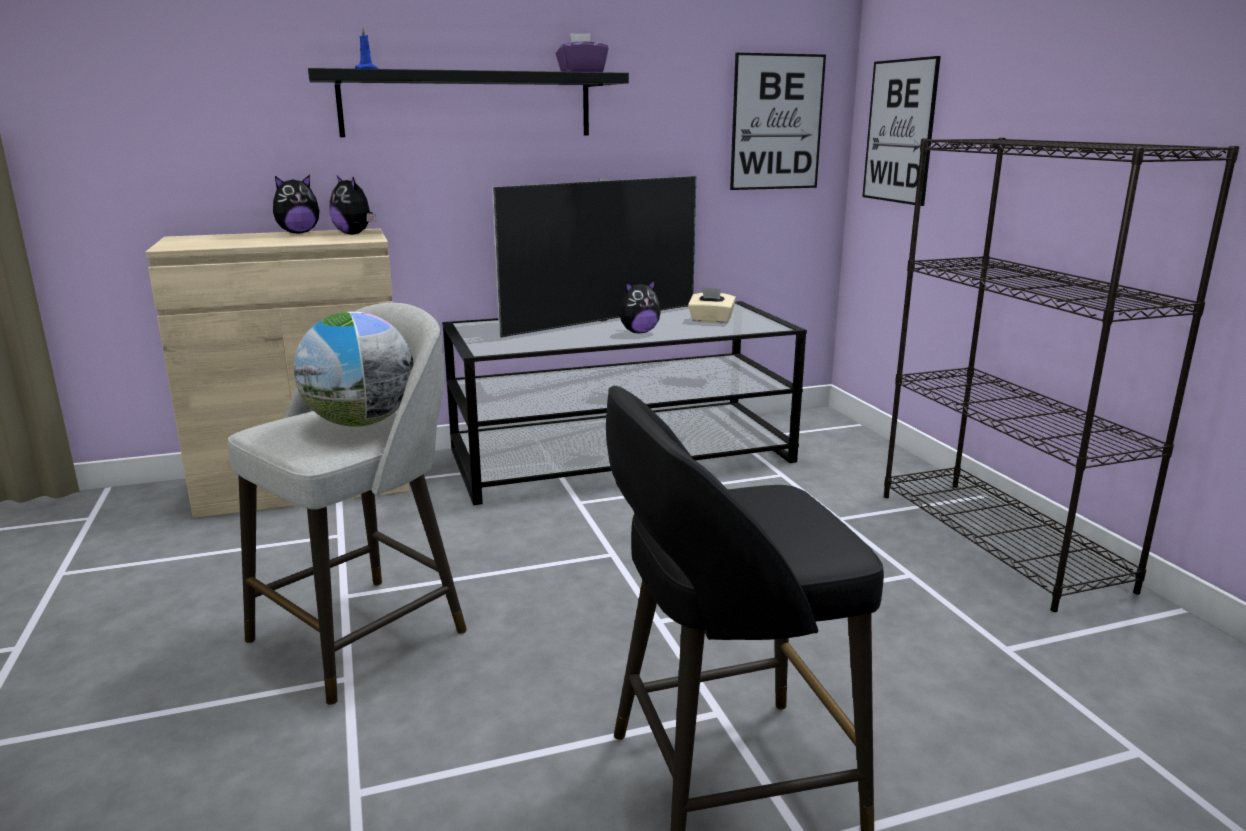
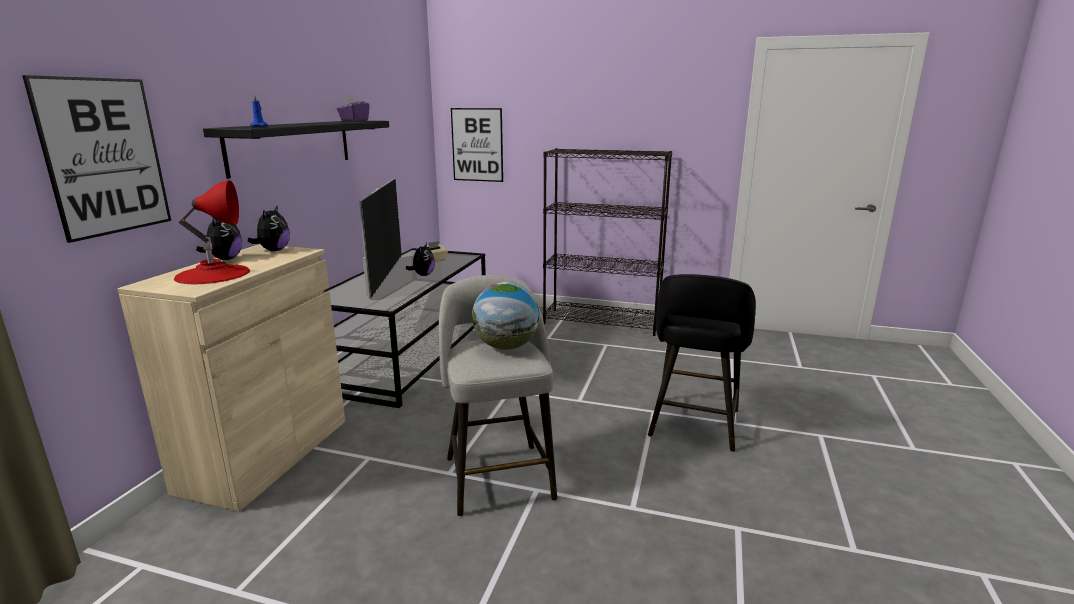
camera: 55 degrees left, 0 degrees up
(234, 240) = (213, 274): none -> red table lamp
(355, 234) = (273, 250): plush toy -> plush toy turned 75 degrees counterclockwise
(776, 122) = (413, 142): picture -> picture (105, 157)

